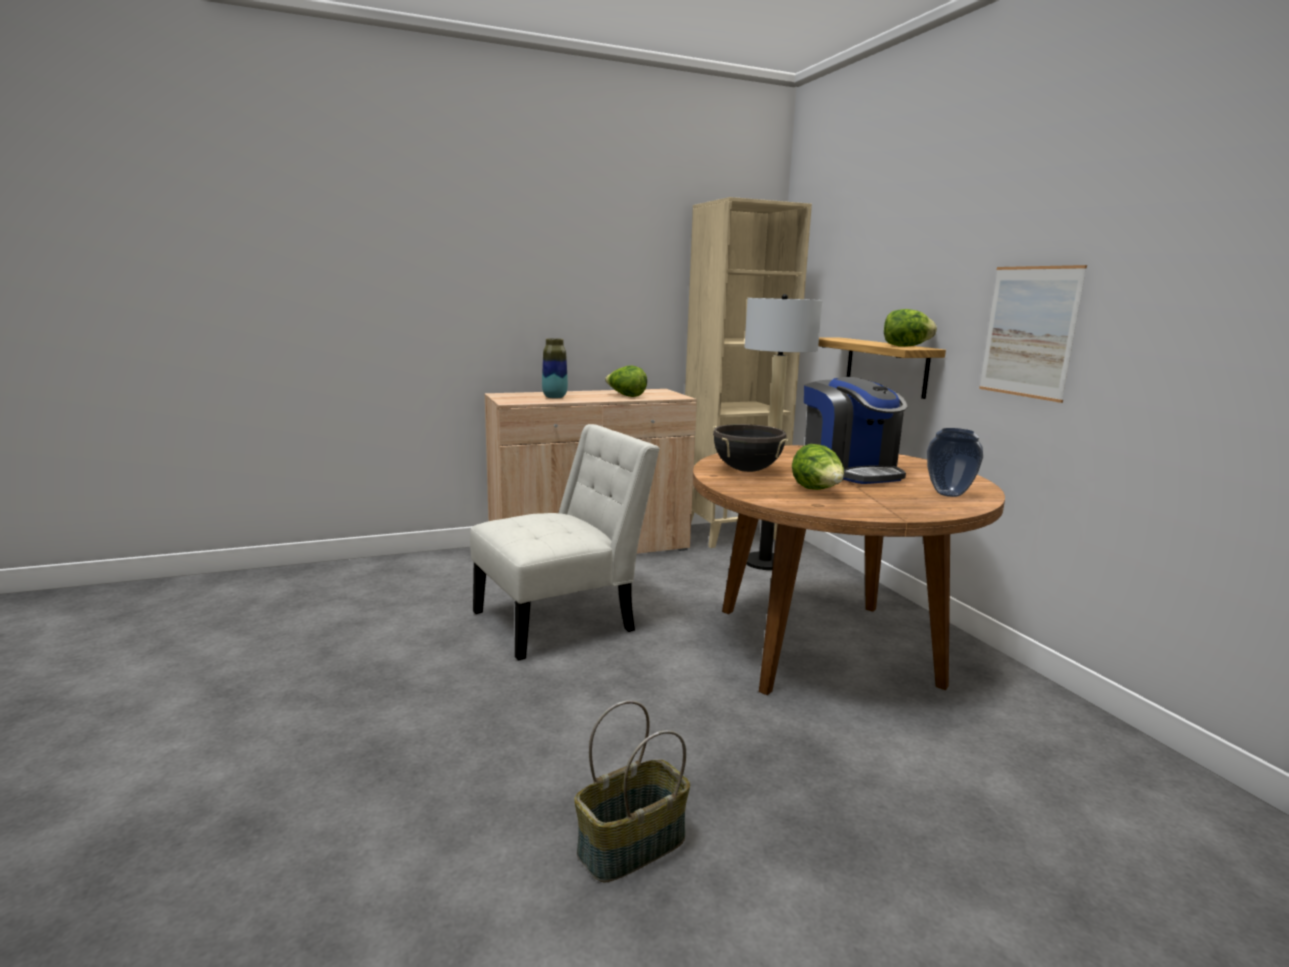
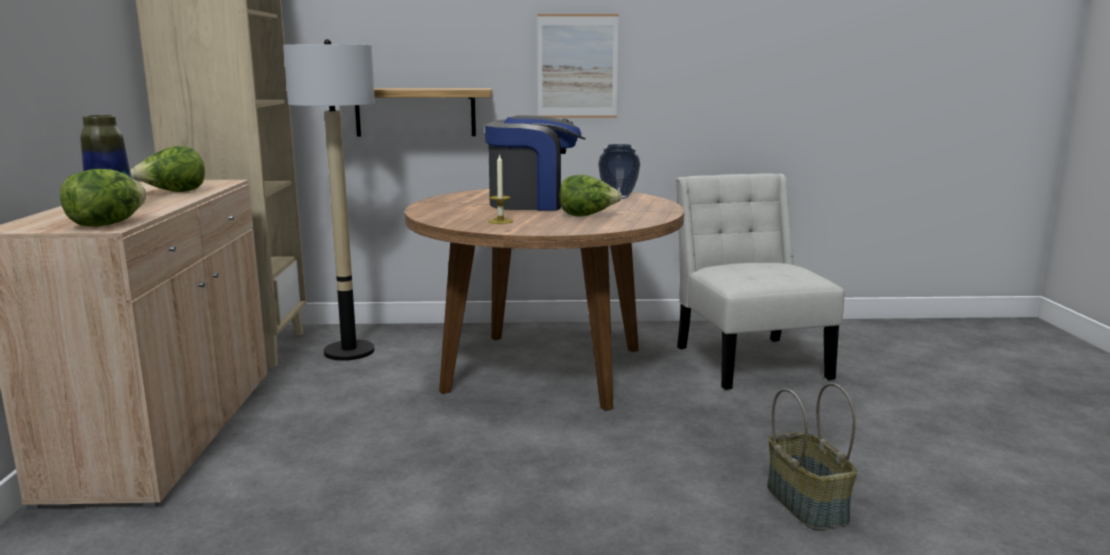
camera: 70 degrees left, 0 degrees up
(562, 619) = (374, 481): white chair -> white chair (748, 359)
(747, 470) = (500, 221): black cooking pot -> candle
(905, 346) = (463, 88): lettuce -> lettuce (107, 225)

